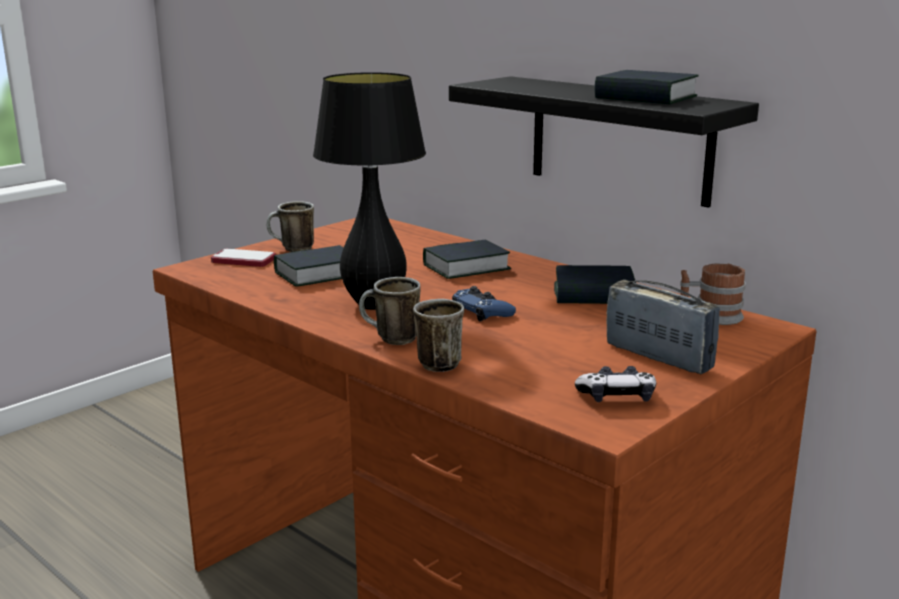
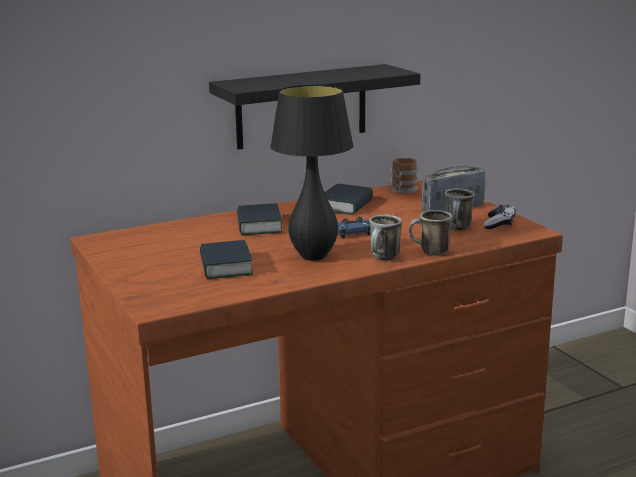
camera: 70 degrees left, 0 degrees up
(243, 260) = (155, 288): phone -> none
(292, 249) = (146, 270): mug -> mug (458, 229)
(645, 98) = (351, 73): book -> none

